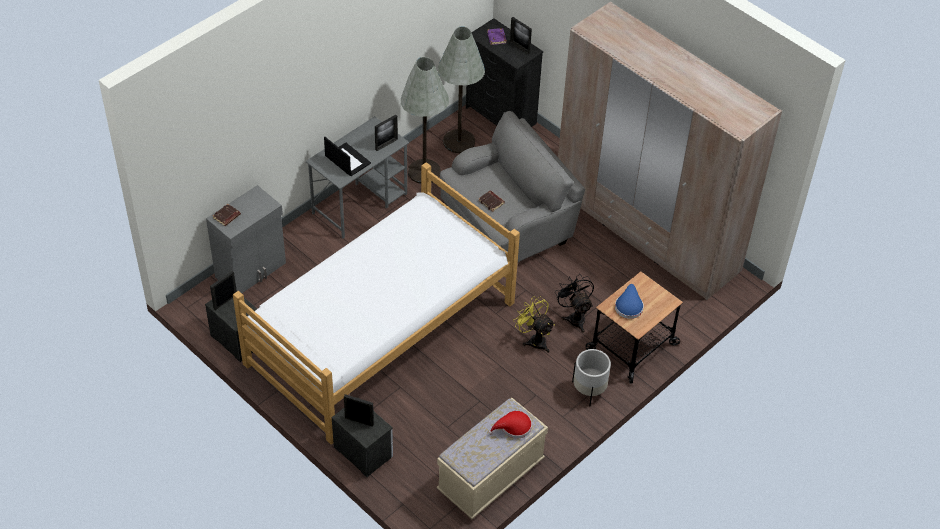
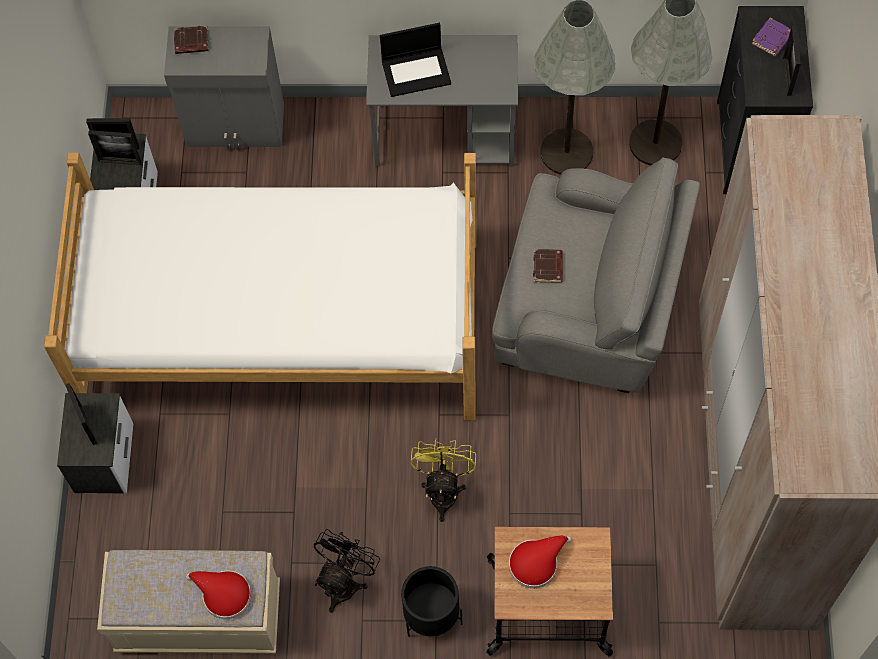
camera: 50 degrees right, 15 degrees up
(347, 160) = (416, 71): laptop -> laptop turned 75 degrees clockwise
(386, 144) = (486, 86): picture frame -> picture frame (120, 161)
(574, 317) = (525, 503): black fan -> black fan (345, 581)
(589, 390) = (431, 615): white planter -> black planter
(628, 306) = (536, 562): blue hat -> red hat

